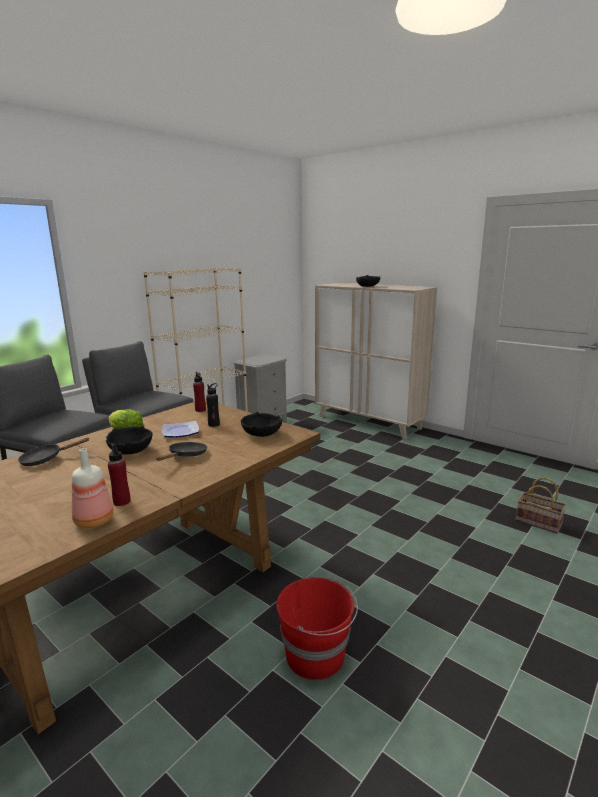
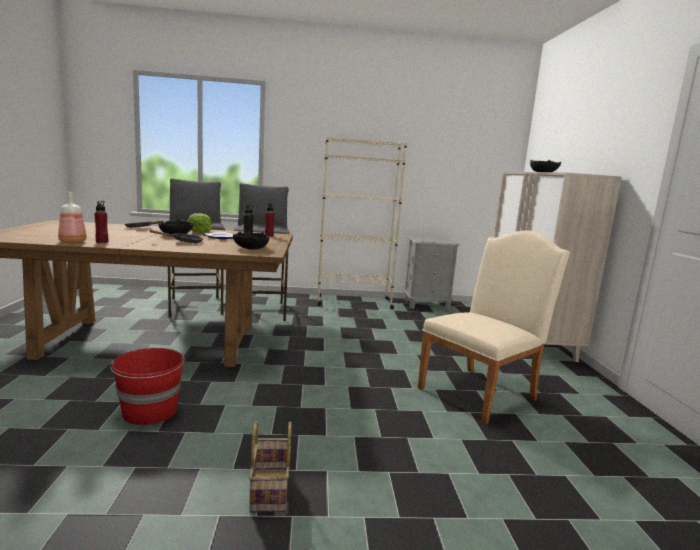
camera: 45 degrees right, 5 degrees down
(431, 479) = (482, 392): none -> beige chair
(539, 522) = (519, 477): basket -> basket (271, 491)

